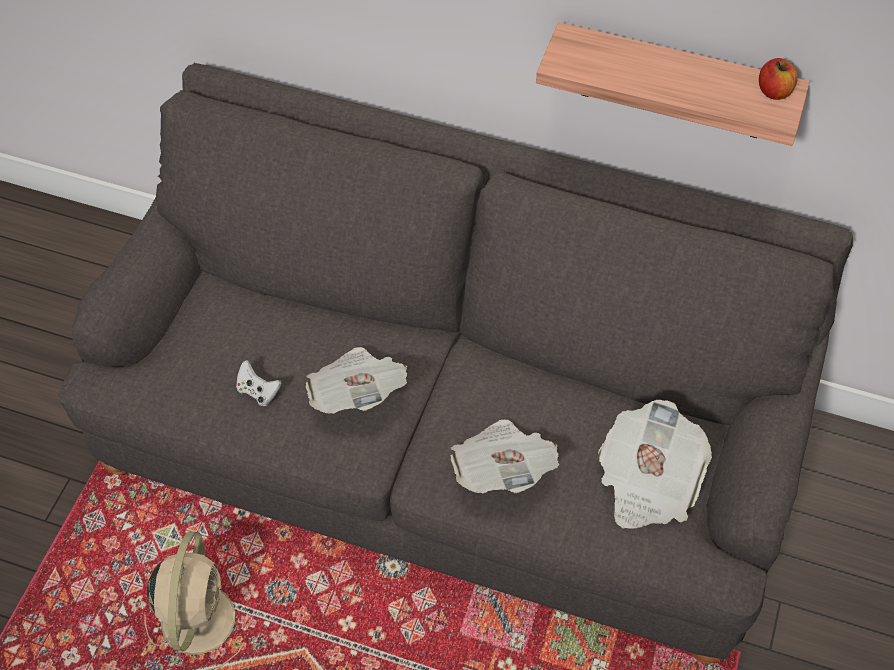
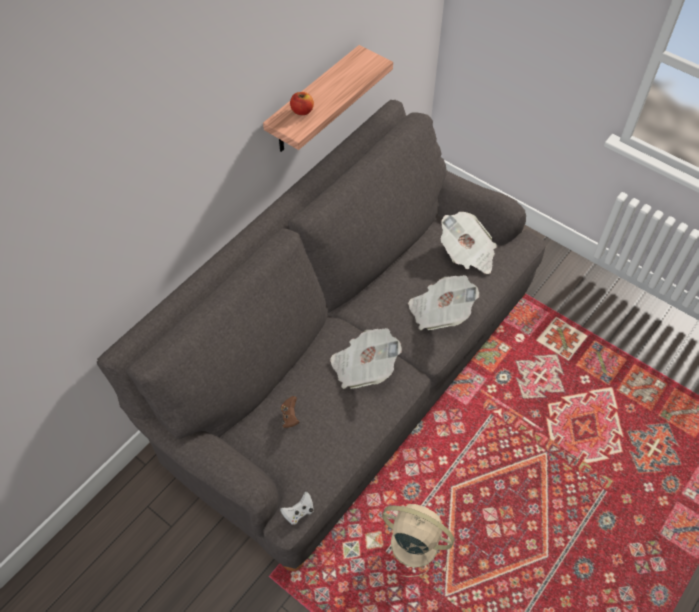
camera: 70 degrees left, 0 degrees up
(243, 330) = (290, 417): none -> brown game controller
(258, 392) = (341, 419): white game controller -> white game controller (299, 512)
(774, 91) = (360, 58): apple -> apple (302, 111)

